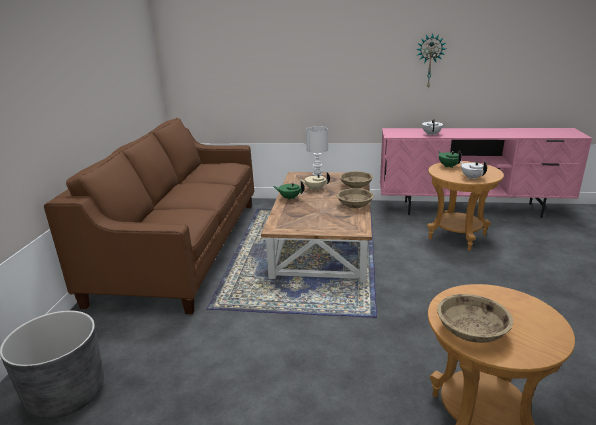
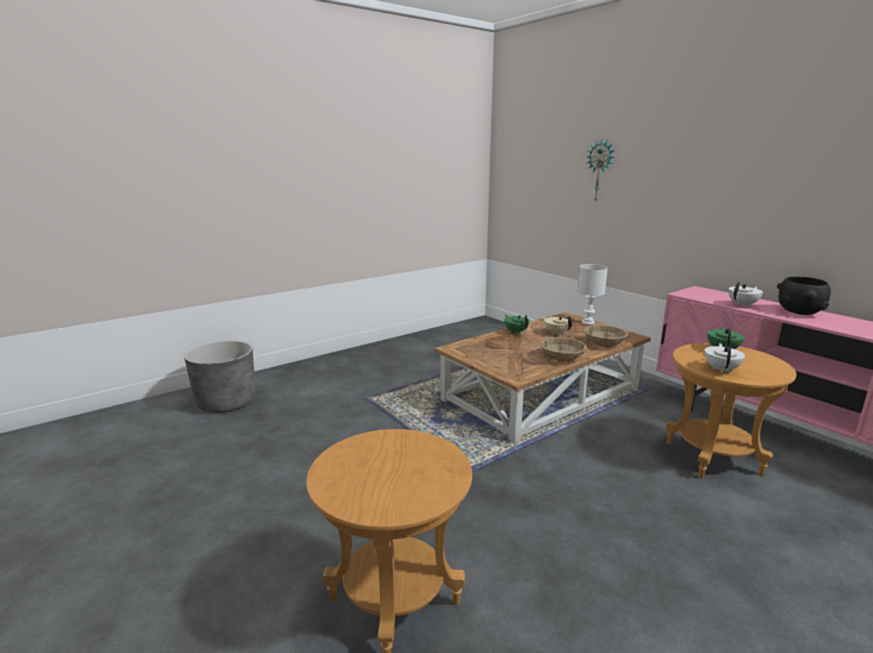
camera: 45 degrees right, 5 degrees down
(183, 247) = (424, 351): brown sofa -> none
(430, 61) = (777, 200): wall clock -> wall clock (600, 171)
(459, 131) = (798, 312): none -> black bowl
(471, 332) = (350, 462): beige bowl -> none

